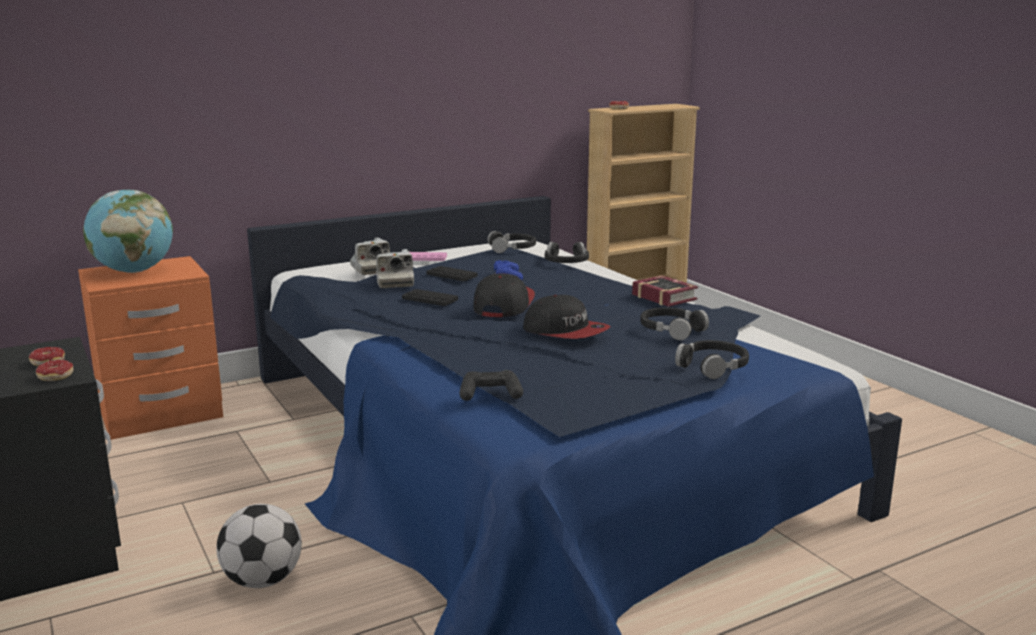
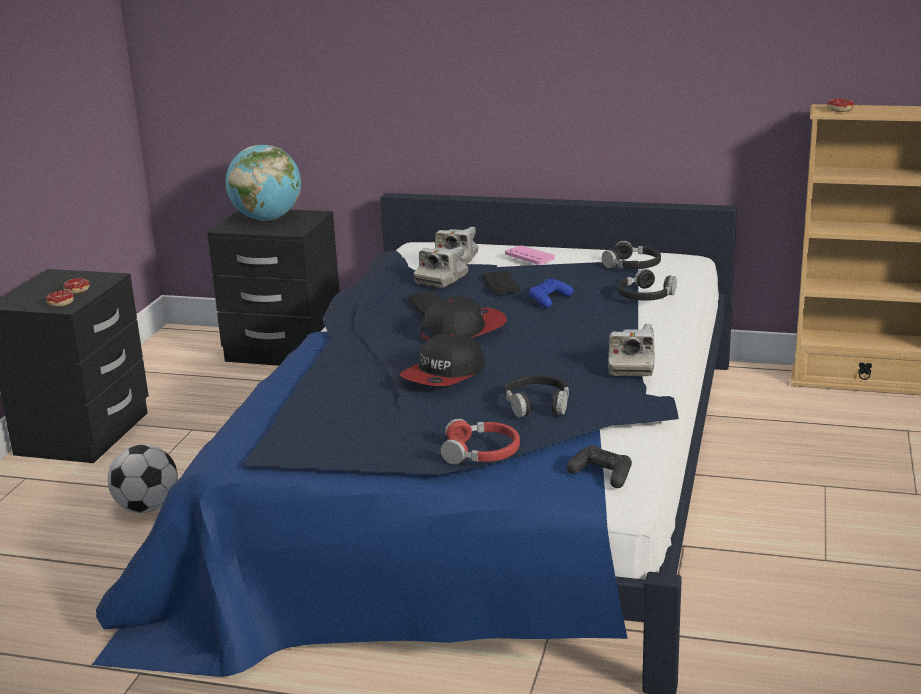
camera: 45 degrees right, 5 degrees up
(160, 413) = (284, 350): orange nightstand -> black nightstand
(490, 394) = (276, 411): black game controller -> black game controller (601, 475)
(566, 331) = (444, 374): cap -> cap turned 45 degrees clockwise
(663, 296) = (631, 365): book -> camera
(713, 366) = (481, 453): black headphones -> red headphones

